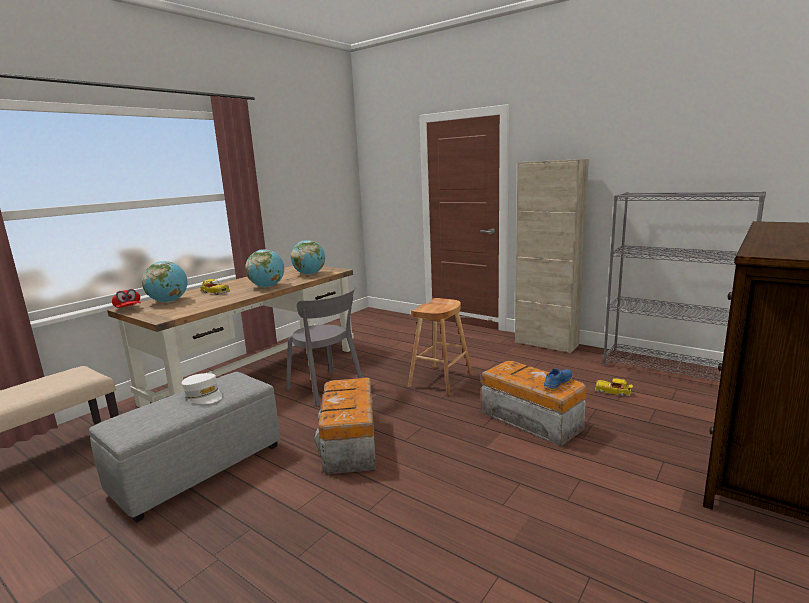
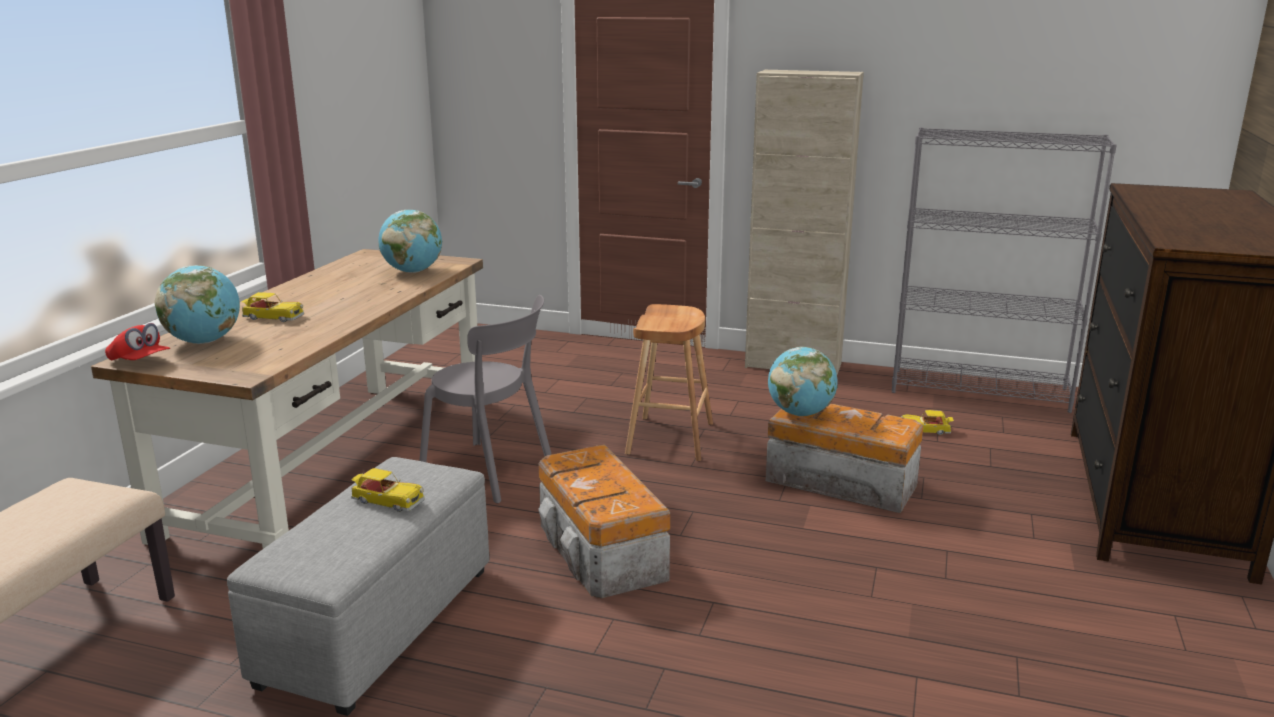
camera: 20 degrees left, 5 degrees up
(203, 395) = (387, 501): white cap -> toy car
(267, 286) = (364, 301): globe -> globe (800, 413)
(557, 384) = (885, 425): blue shoe -> none

